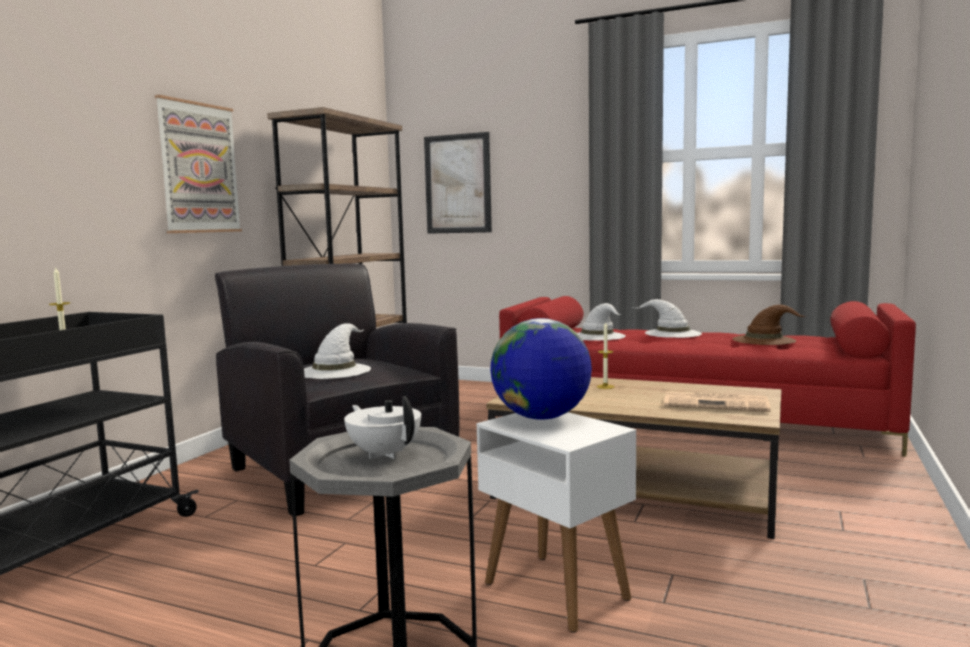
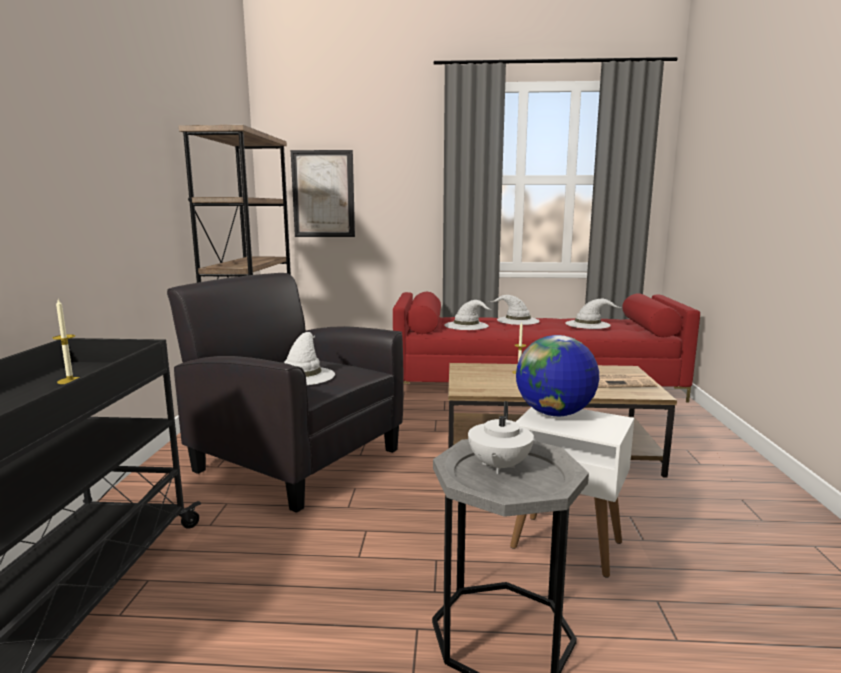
camera: 20 degrees left, 5 degrees up
(199, 168) = (129, 181): picture -> none
(384, 454) = (498, 466): white teapot -> white teapot turned 105 degrees counterclockwise
(765, 340) = (588, 324): brown hat -> white hat

